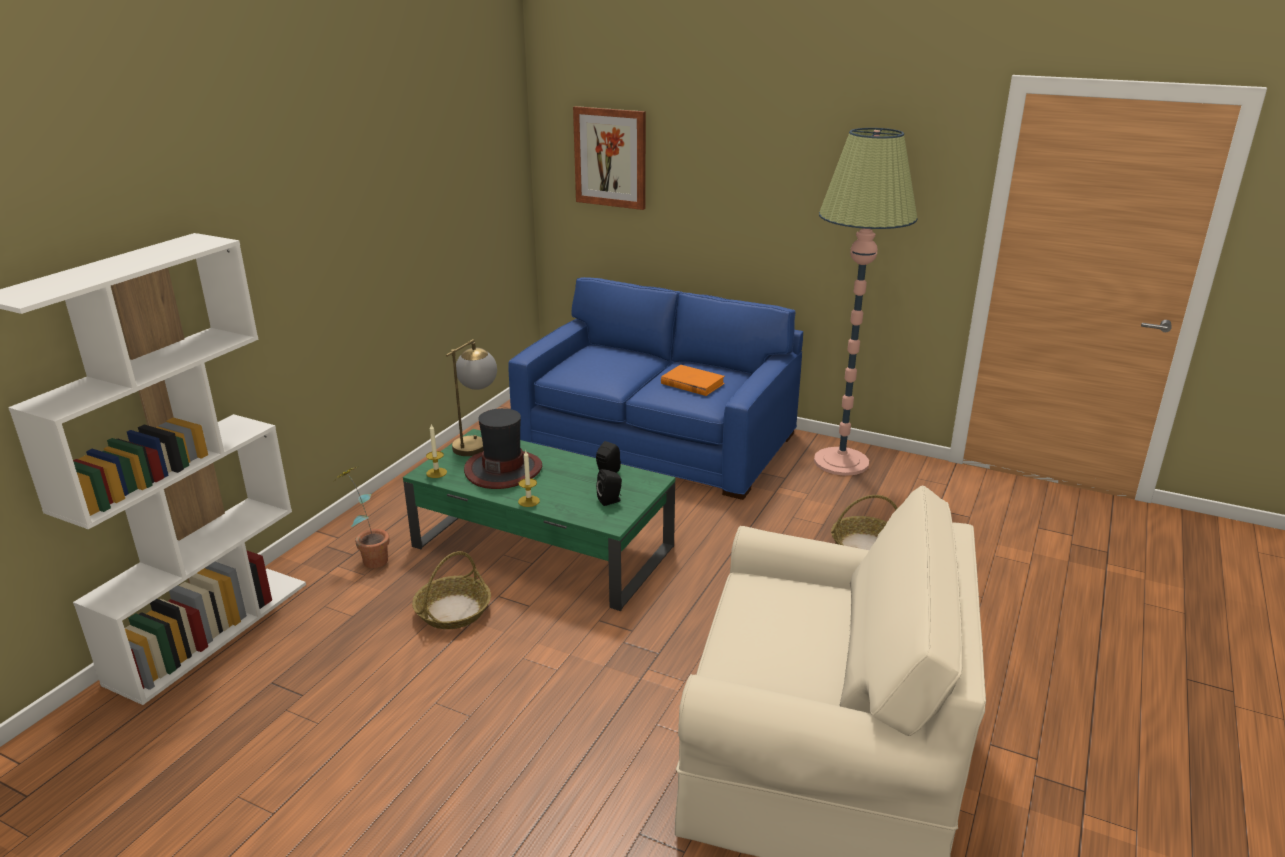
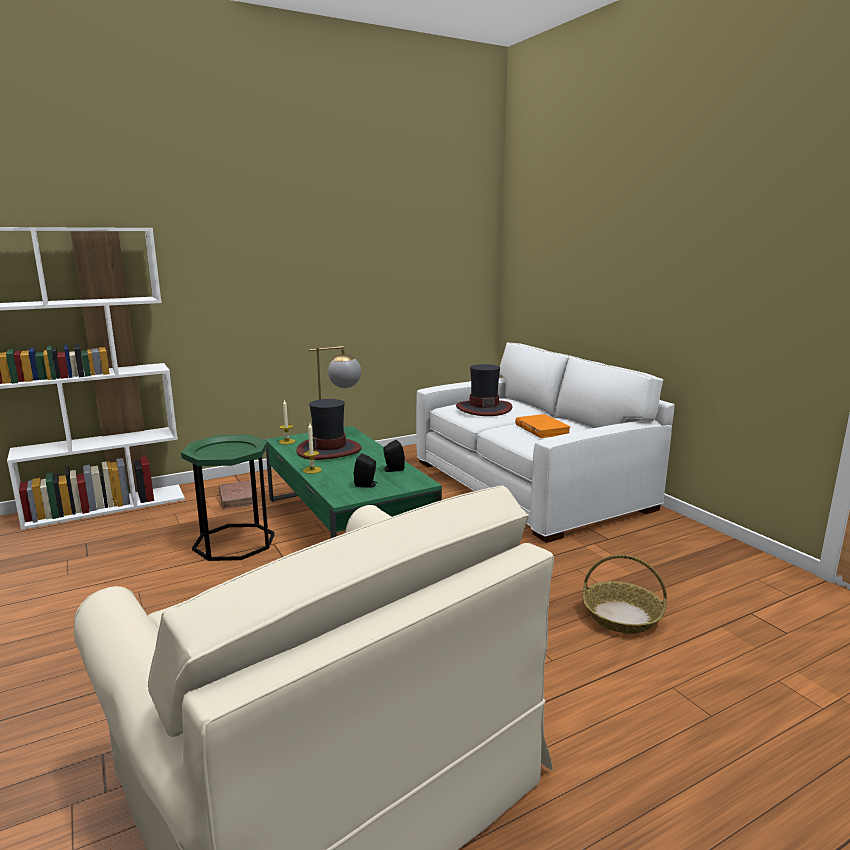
camera: 35 degrees right, 10 degrees down
(370, 558) = (238, 497): potted plant -> brown book
(453, 611) = (234, 542): basket -> green side table
(600, 369) = (483, 408): none -> hat
(610, 157) = (546, 243): picture -> none
(658, 439) = (530, 484): blue sofa -> white sofa
(841, 462) = (683, 543): floor lamp -> none

